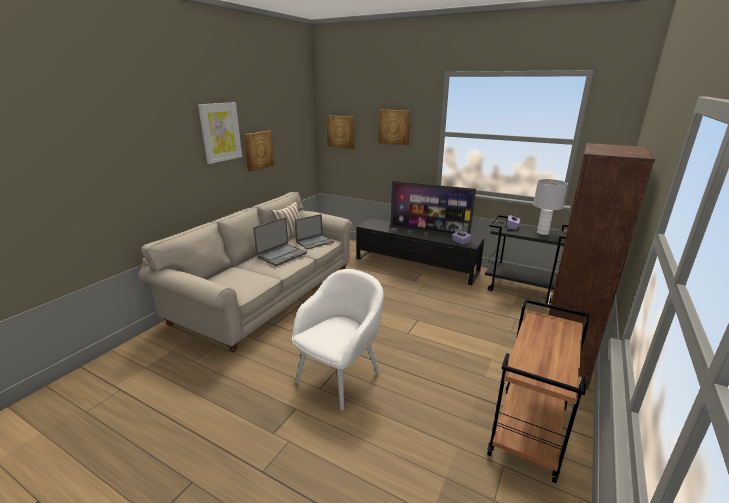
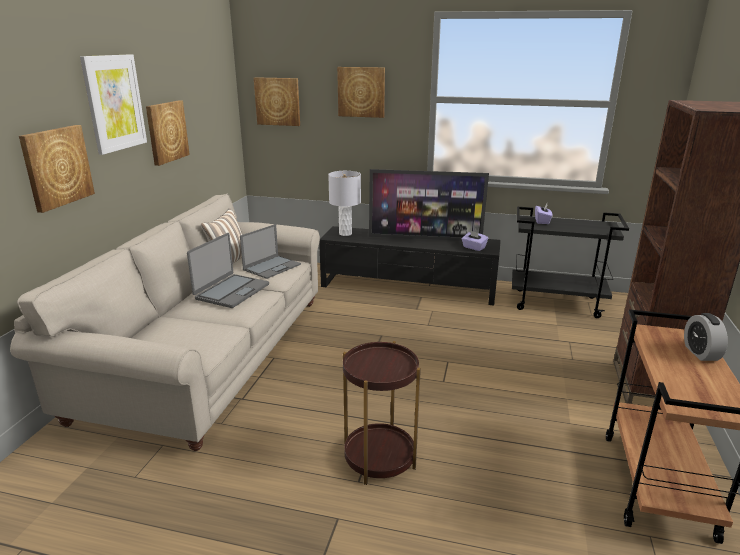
camera: 15 degrees left, 0 degrees up
(178, 170) = (57, 167): none -> picture
(339, 376) = (379, 458): white armchair -> brown side table
(542, 232) = (582, 225): grey table lamp -> grey table lamp (345, 233)
(565, 338) = (700, 353): none -> alarm clock

